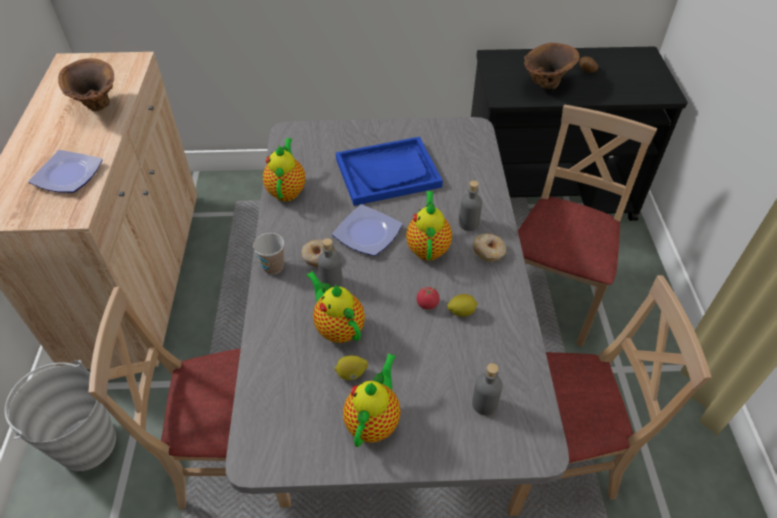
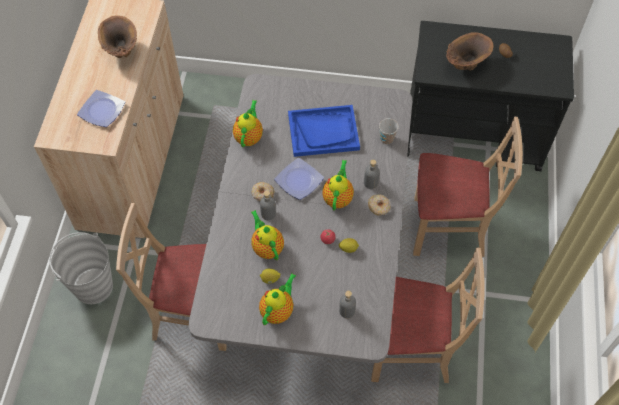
camera: 10 degrees right, 10 degrees up
(273, 267) = (232, 197): cup -> cup (387, 139)
(551, 298) = (448, 229): beige chair -> beige chair turned 60 degrees clockwise

